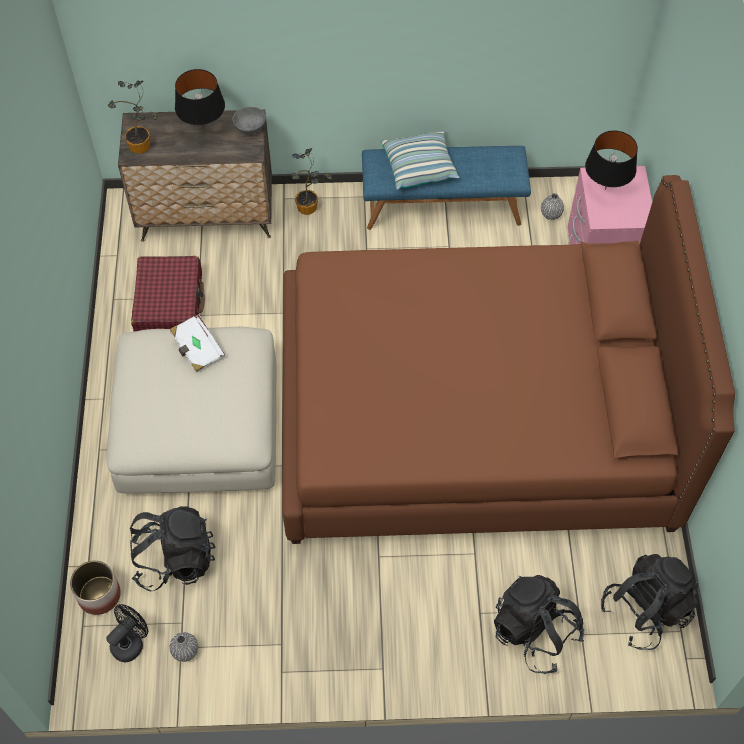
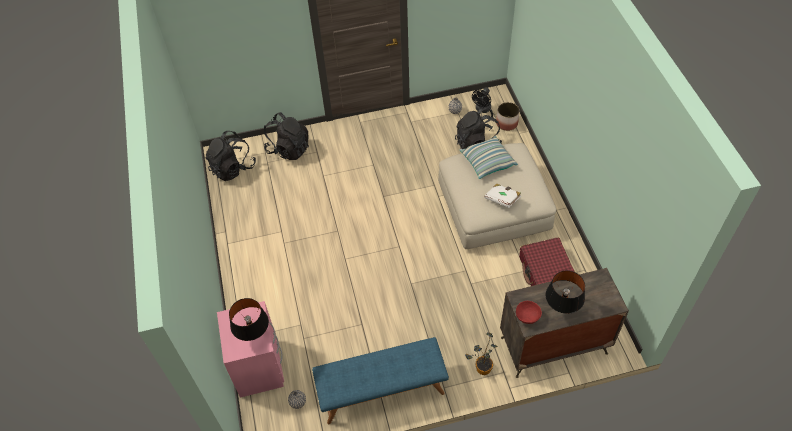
camera: 170 degrees right, 5 degrees down
(142, 147) = (597, 284): potted plant -> none
(251, 128) = (526, 317): grey bowl -> red bowl
(419, 167) = (399, 364): pillow -> pillow (487, 162)
(473, 418) = (334, 243): brown bed -> none

